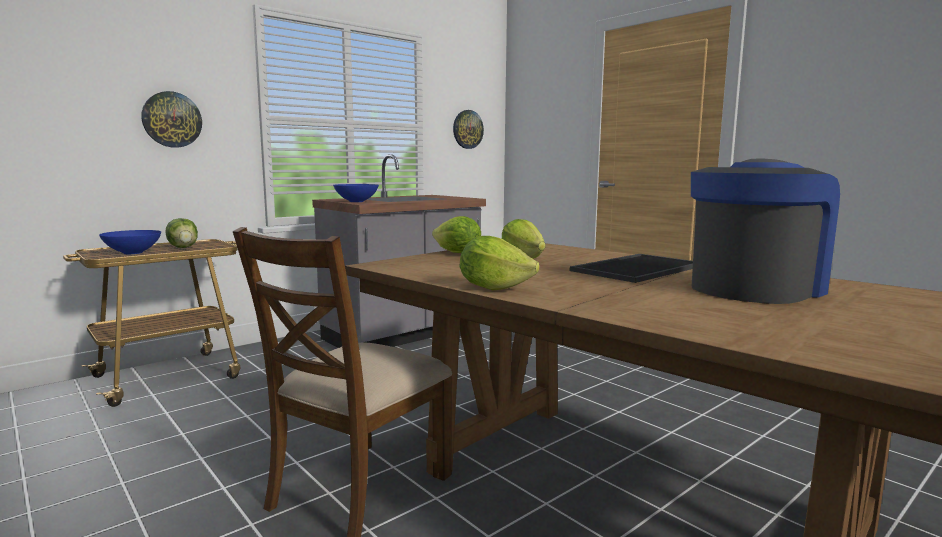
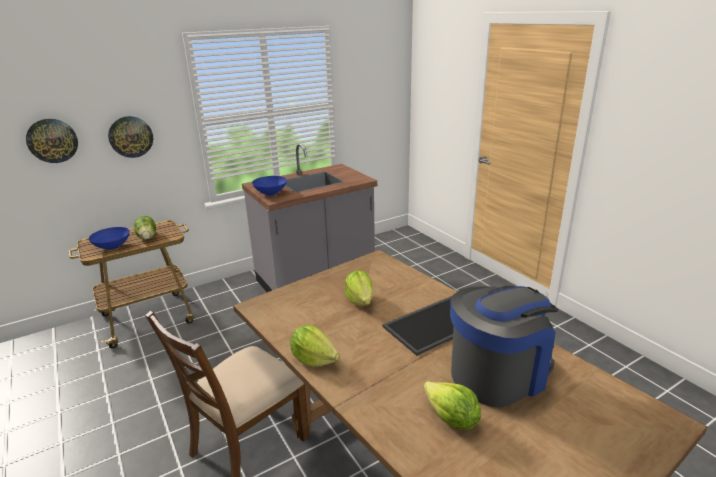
camera: 10 degrees right, 15 degrees up
(457, 253) = (319, 282): lettuce -> lettuce (451, 419)
(467, 129) = (375, 99): wall clock -> wall clock (52, 140)

